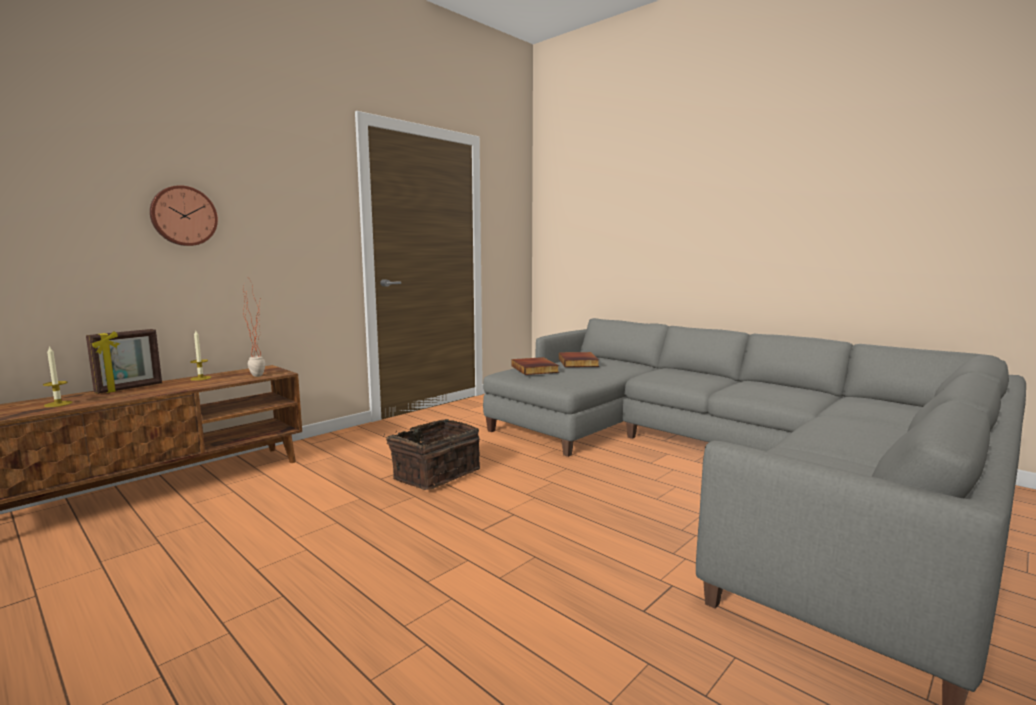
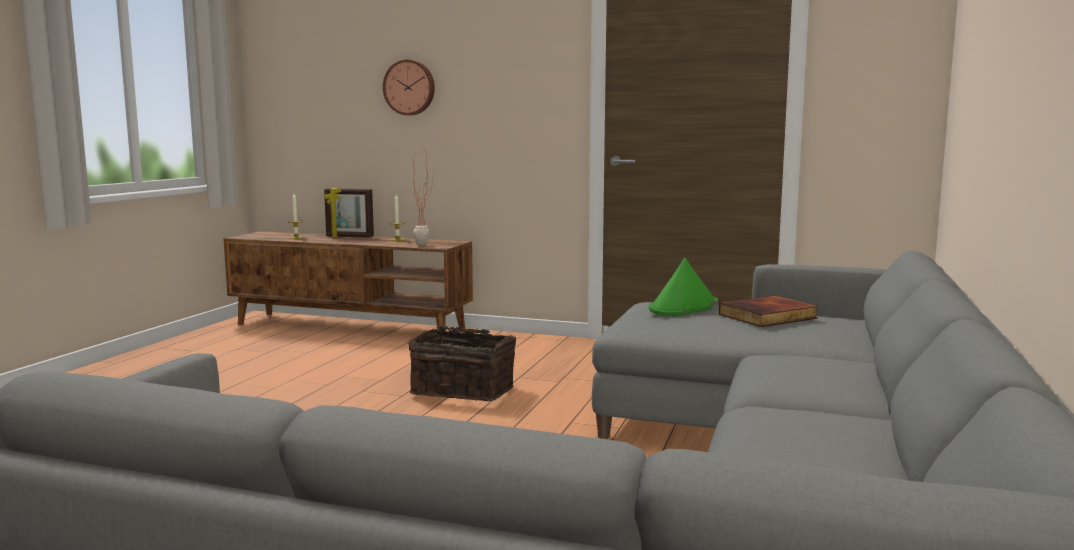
camera: 65 degrees right, 0 degrees up
(535, 369) = (683, 307): book -> green hat

